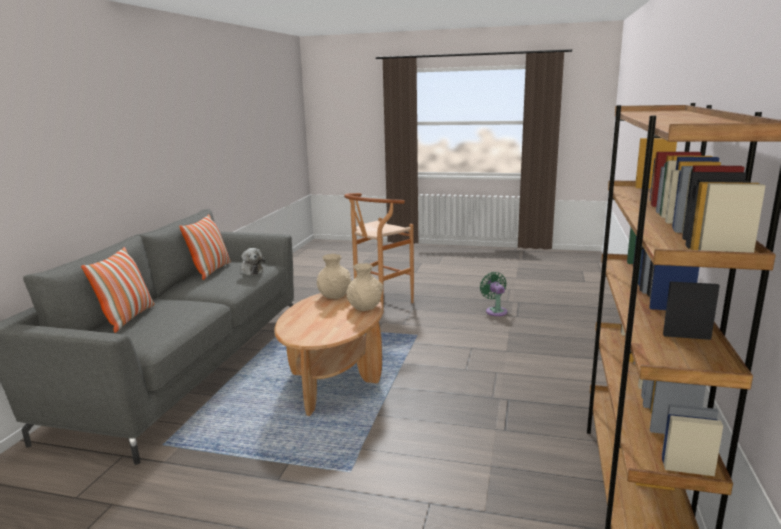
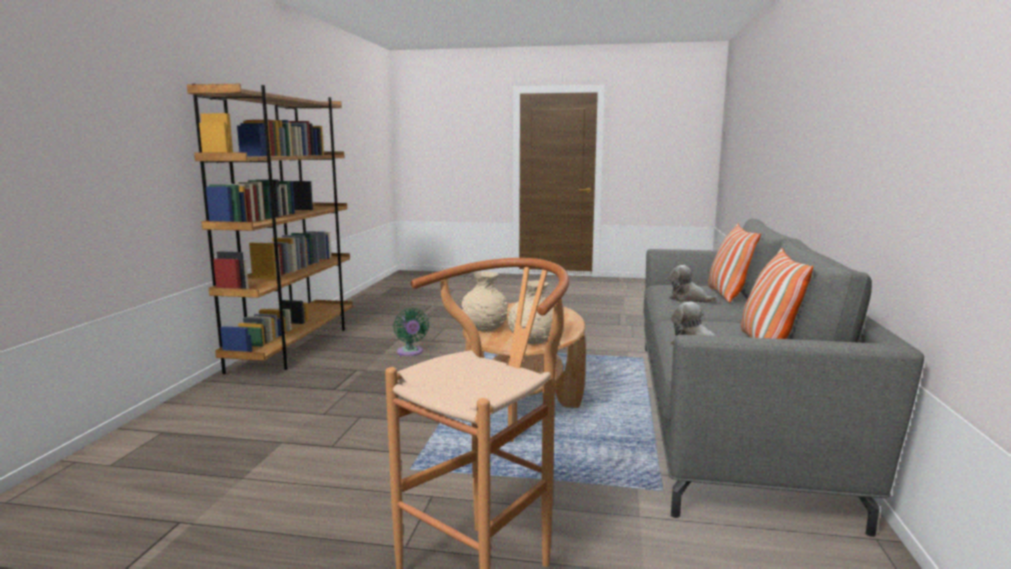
camera: 175 degrees right, 5 degrees down
(175, 313) = (689, 299): none -> plush toy
(495, 311) = (209, 541): green fan -> green fan (410, 352)

